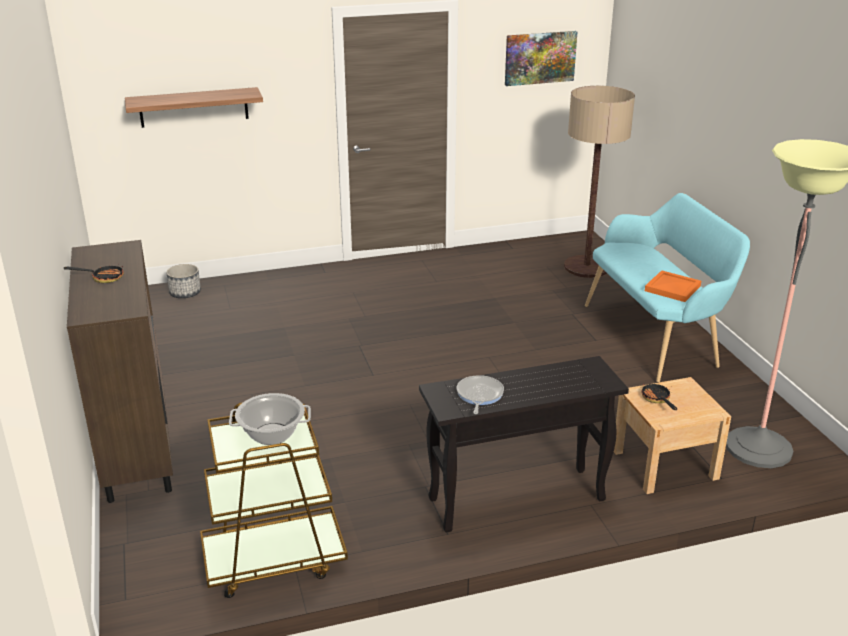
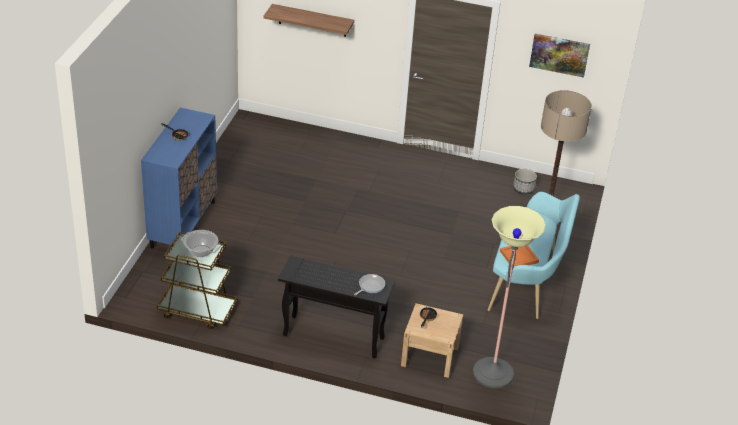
camera: 30 degrees right, 10 degrees up
(137, 448) = (183, 224): brown cabinet -> blue cabinet
(185, 293) = (283, 130): planter -> planter (523, 189)
(479, 395) = (310, 274): frying pan -> frying pan (370, 286)

